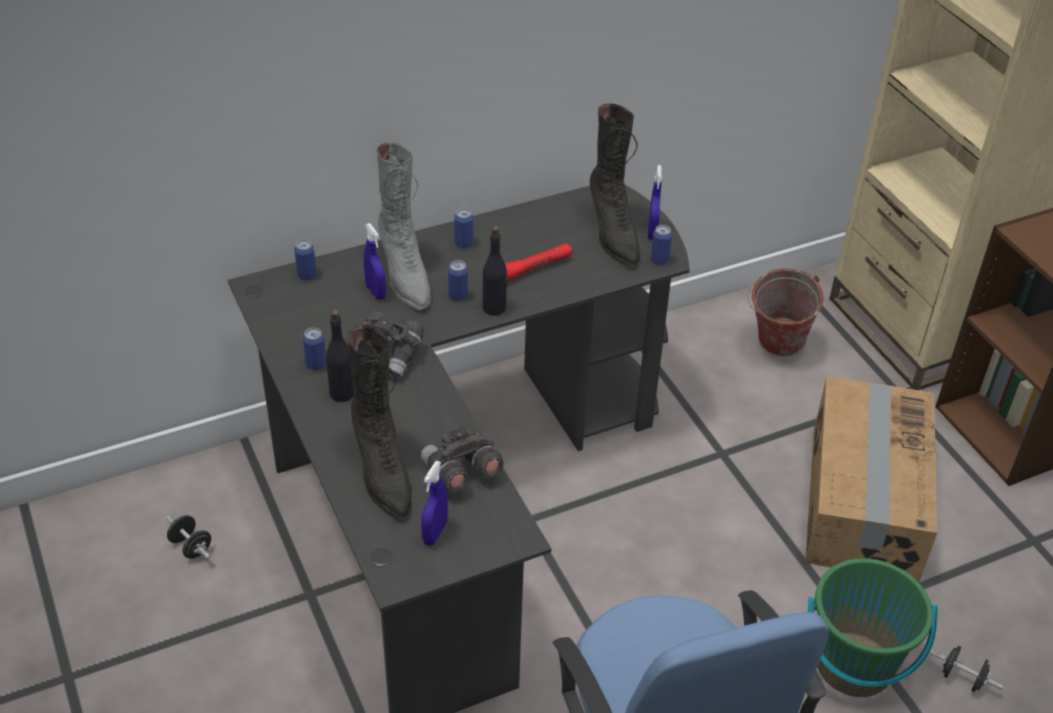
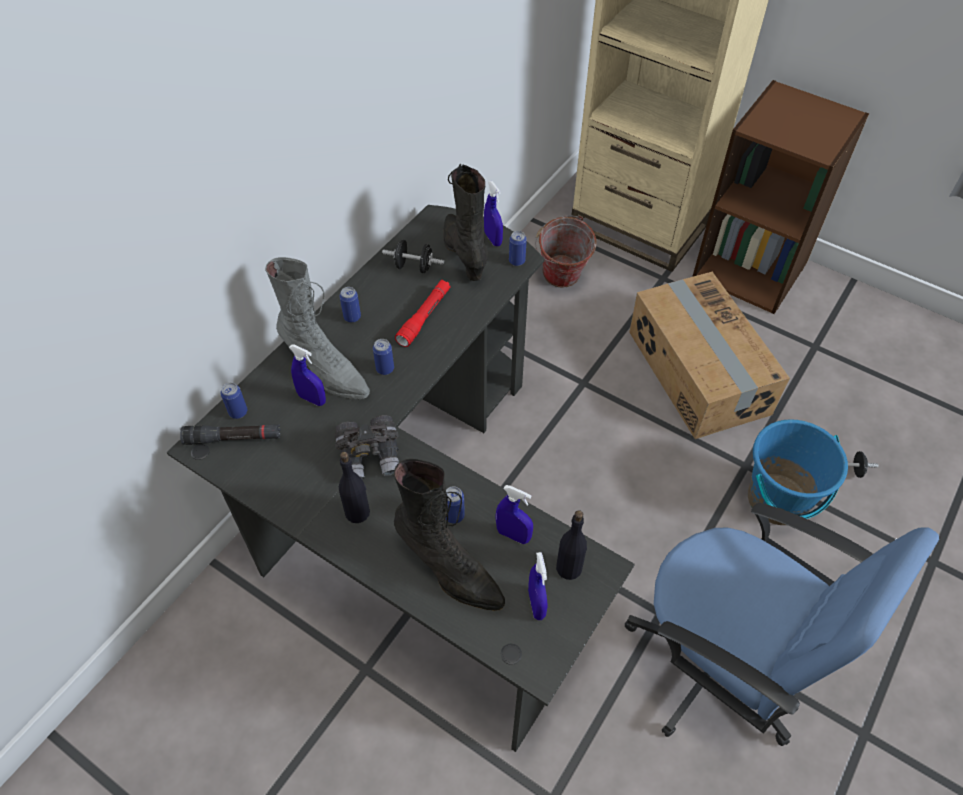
camera: 30 degrees left, 10 degrees up
(191, 547) = (236, 685): black dumbbell -> black dumbbell (414, 267)
(287, 292) = (233, 438): none -> black flashlight
(316, 364) = (313, 496): can -> can (454, 515)
(460, 473) = (513, 535): grey binoculars -> blue spray bottle
(494, 308) = (423, 365): black bottle -> black bottle (569, 568)
(613, 234) = (464, 254): black boot -> black boot turned 150 degrees counterclockwise
(854, 666) = (777, 500): green bucket -> blue bucket

